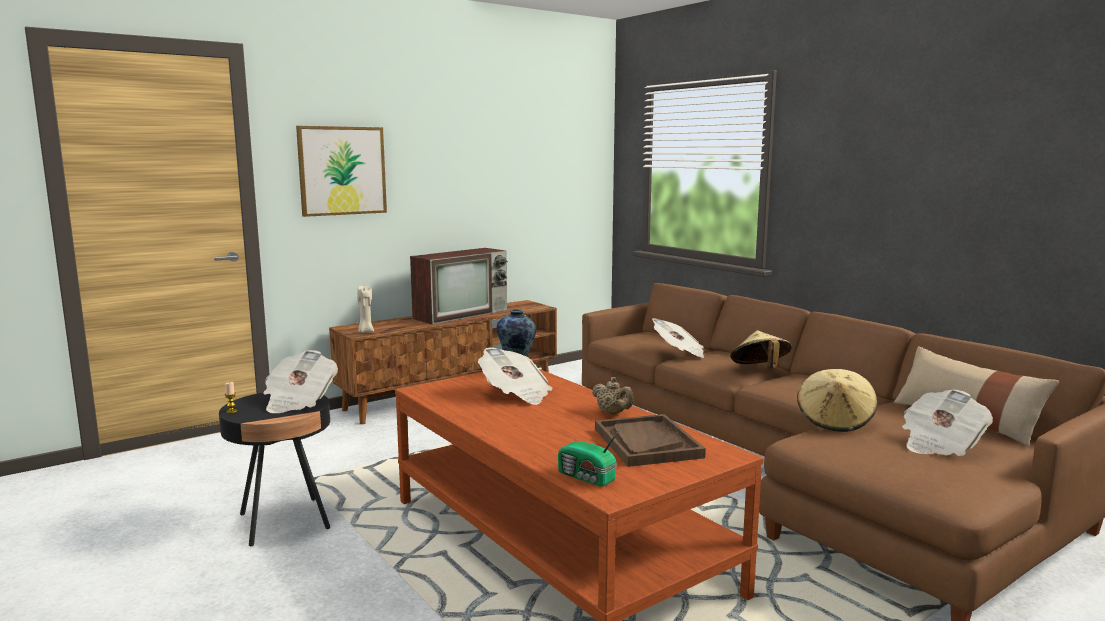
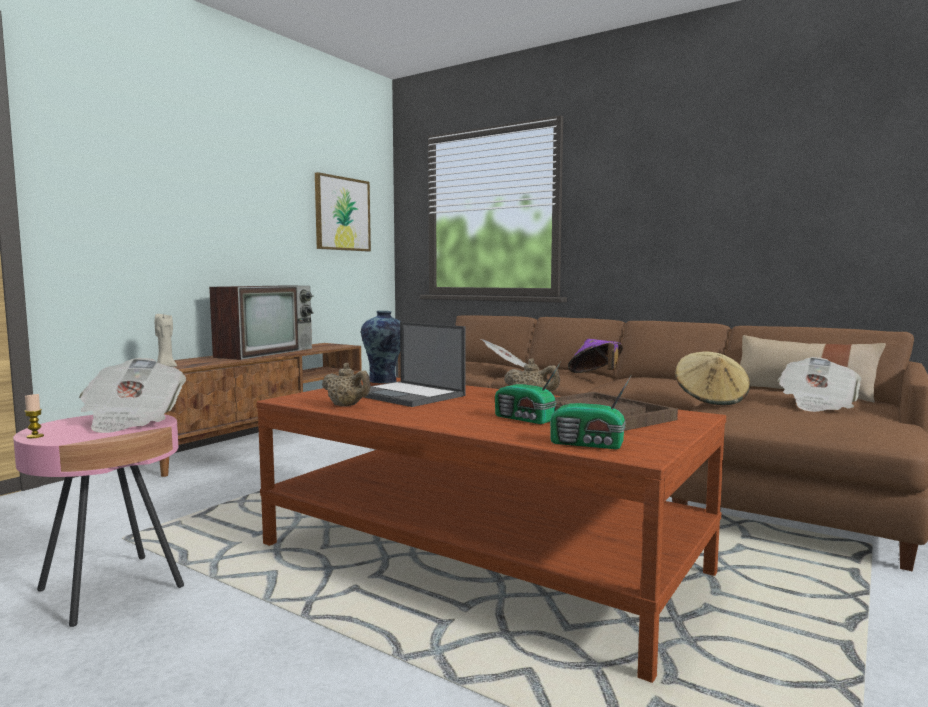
camera: 20 degrees left, 5 degrees down
(284, 521) = (111, 589): black side table -> pink side table
(342, 170) = (128, 185): picture -> picture (342, 214)
(454, 404) = (347, 406): none -> beige teapot
(516, 394) = (408, 395): newspaper -> laptop
(574, 439) = (525, 419): none -> radio
(759, 370) = (595, 375): beige hat -> purple hat

